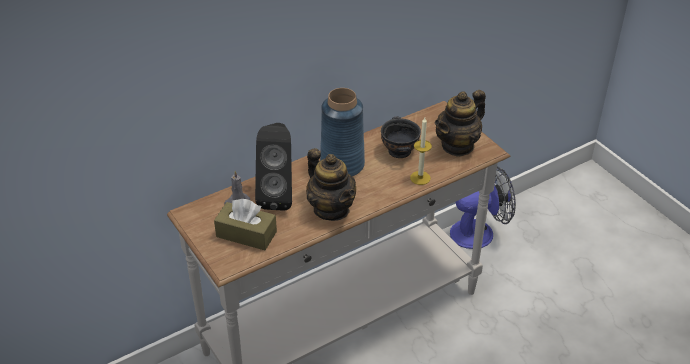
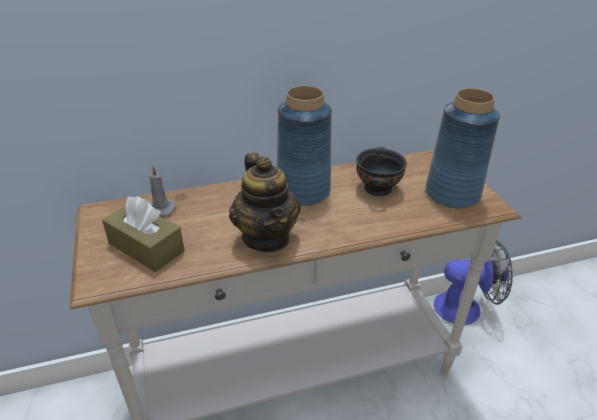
camera: 15 degrees right, 5 degrees down
(278, 196) = (210, 211): black speaker -> none
(420, 178) = (394, 221): candle -> none
(458, 145) = (452, 194): teapot -> blue vase

